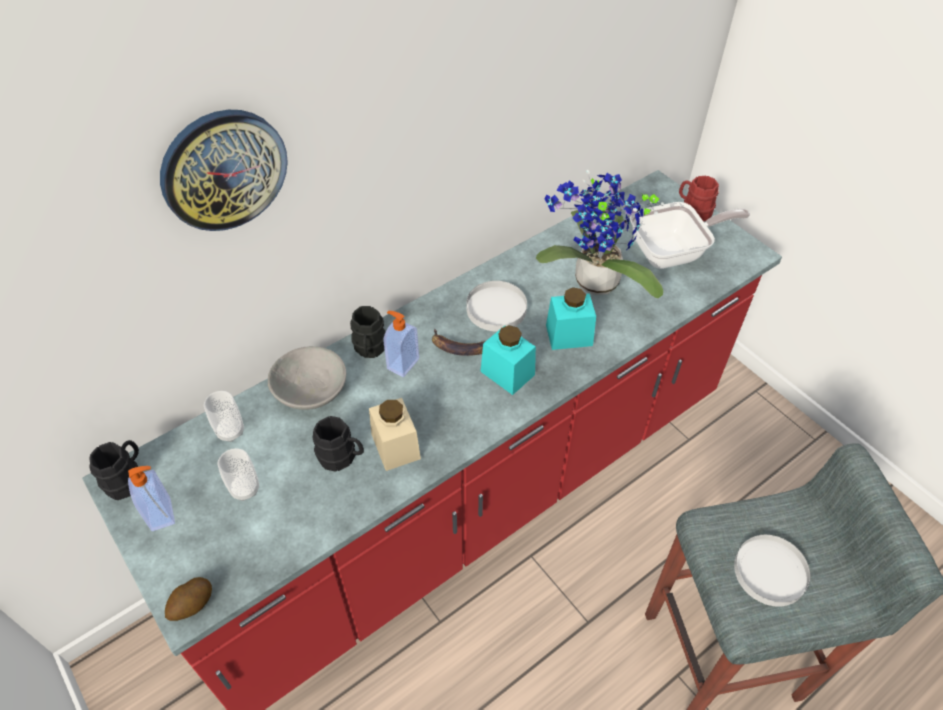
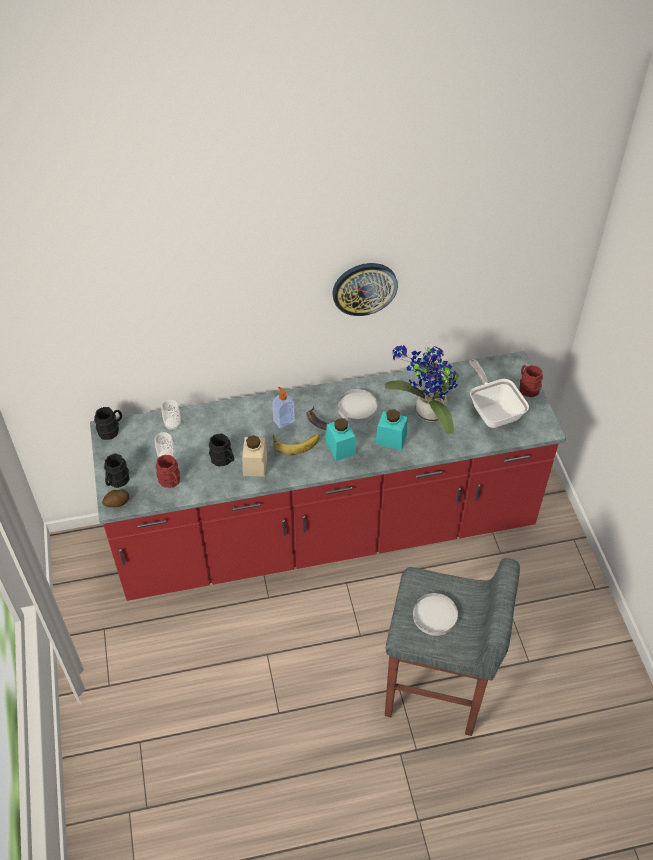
camera: 25 degrees right, 0 degrees up
(162, 514) = (121, 454): soap dispenser -> none
(224, 170) = (203, 287): wall clock -> wall clock (364, 288)
(272, 527) = (171, 481): none -> red mug
(311, 391) = (225, 418): grey bowl -> none
(369, 349) = (269, 406): black mug -> black mug (116, 481)
(438, 389) = (295, 442): none -> banana
(673, 253) = (493, 411): frying pan -> frying pan turned 120 degrees counterclockwise

